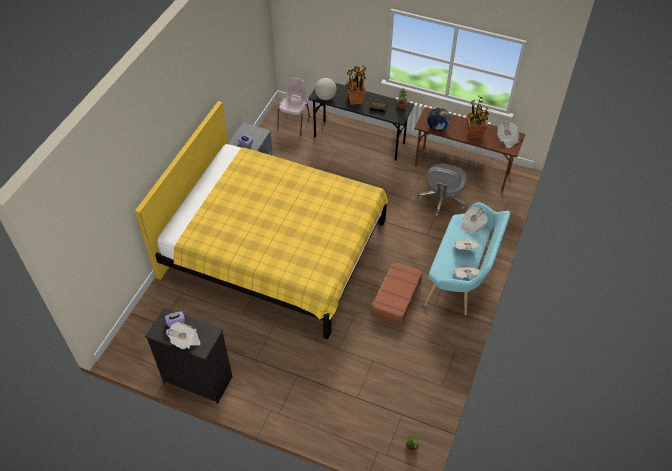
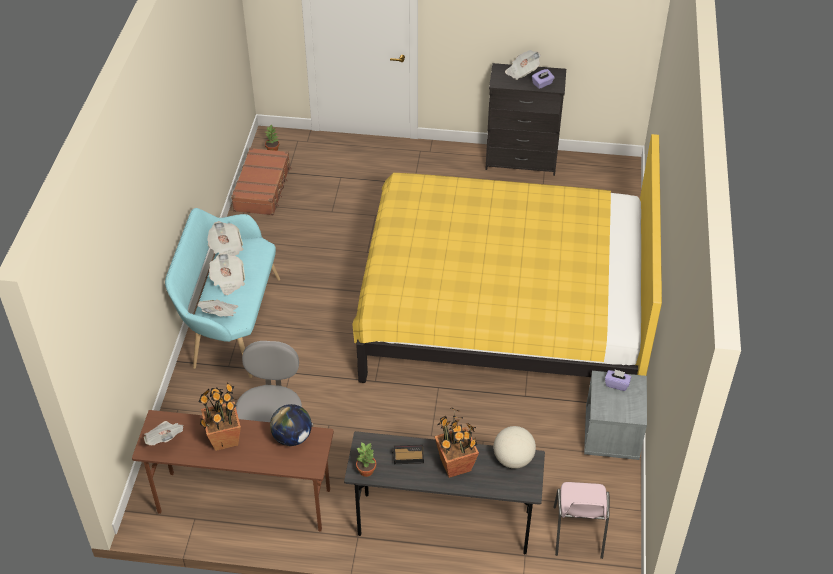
camera: 165 degrees right, 5 degrees down
(396, 297) = (319, 282): brown suitcase -> brown suitcase (263, 188)

